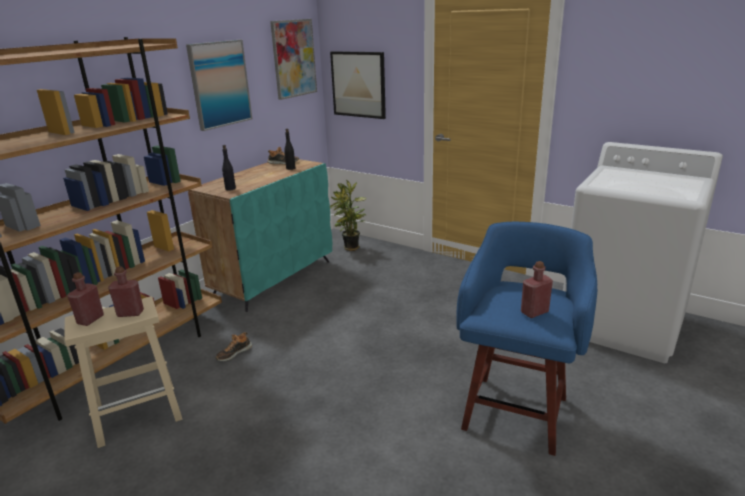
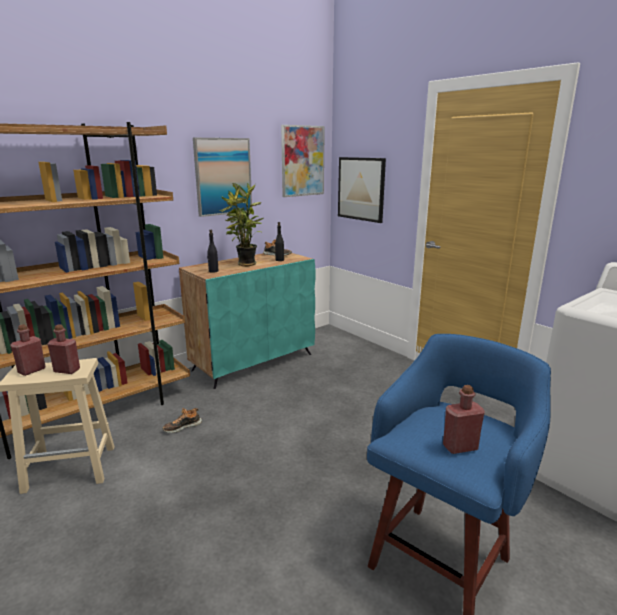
camera: 15 degrees right, 5 degrees down
(350, 248) = (336, 345): potted plant -> potted plant (245, 264)

